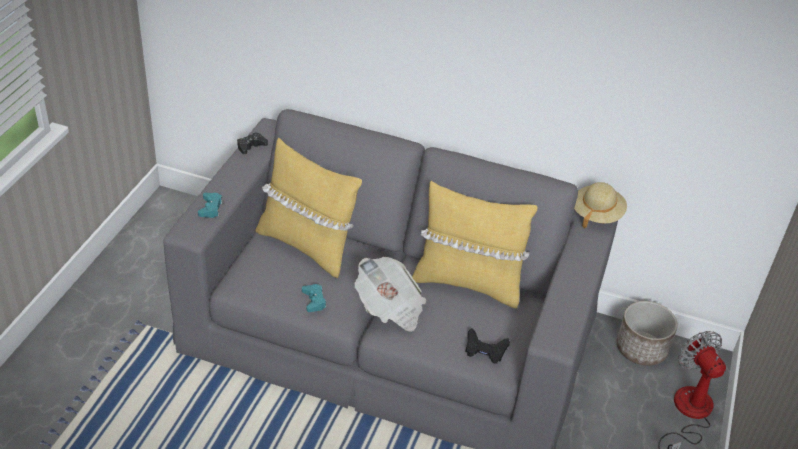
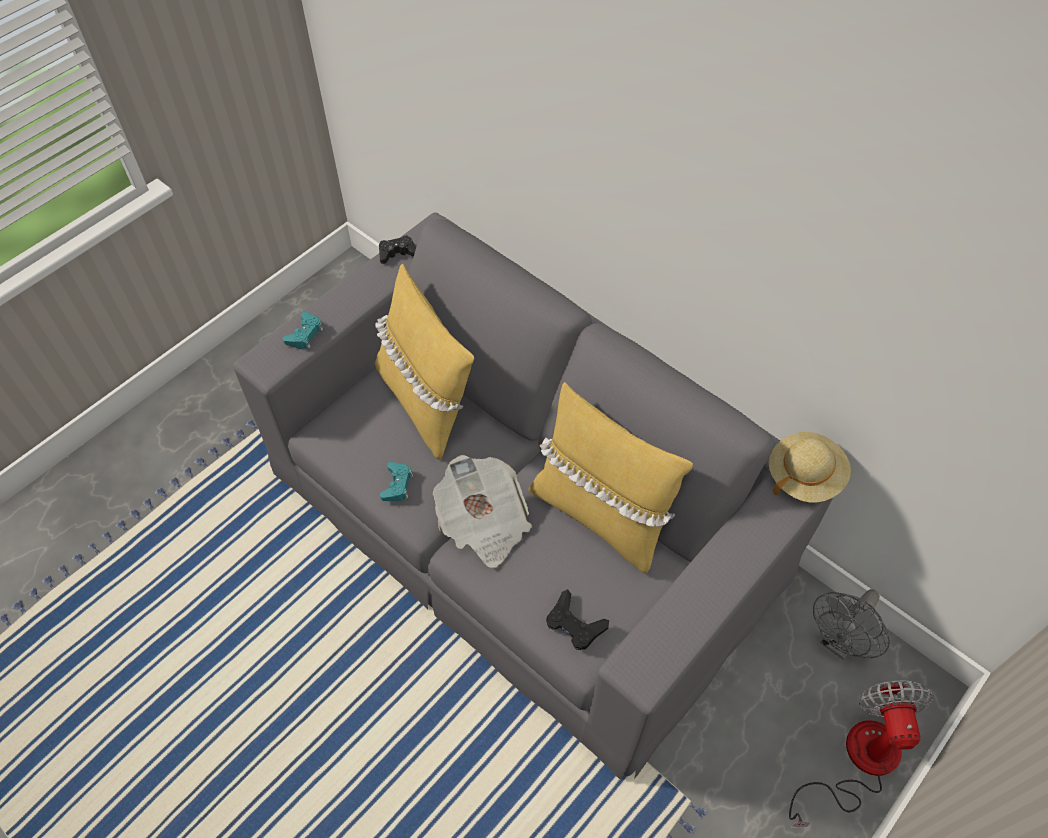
camera: 25 degrees right, 15 degrees up
(641, 348) = (839, 642): planter -> grey fan

